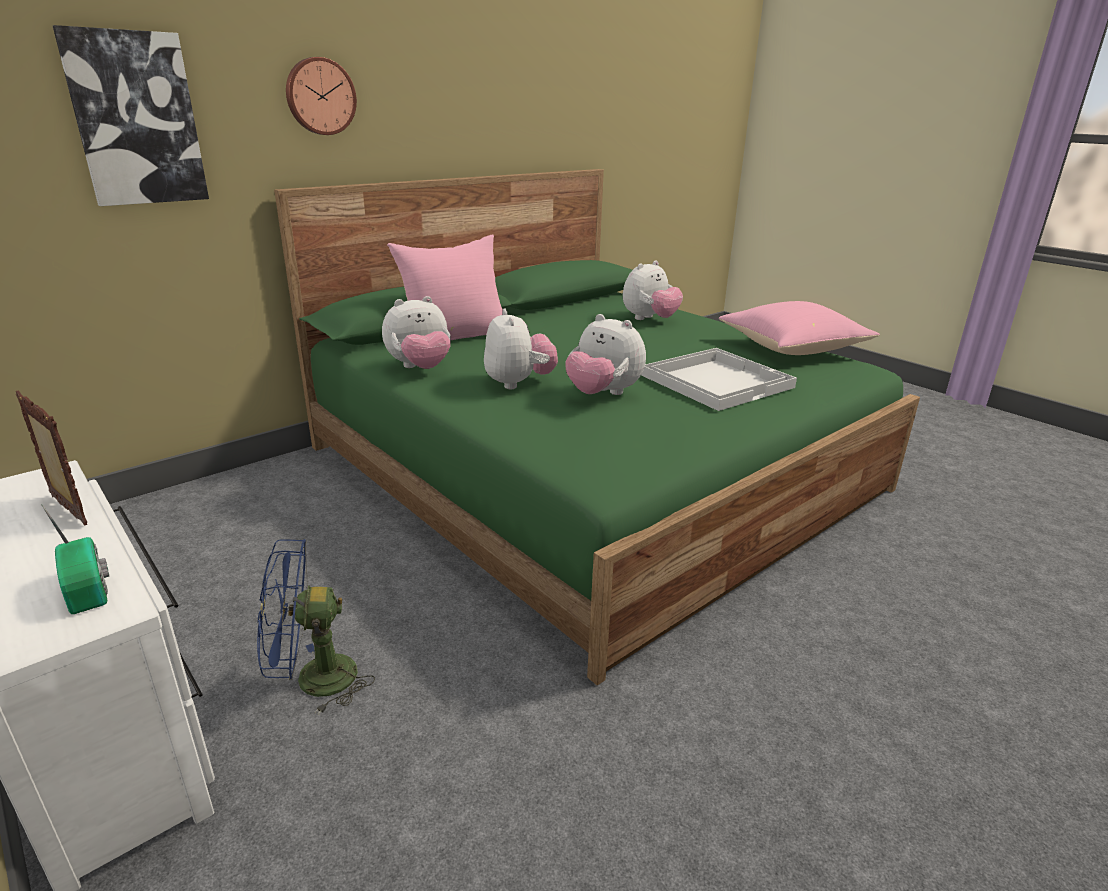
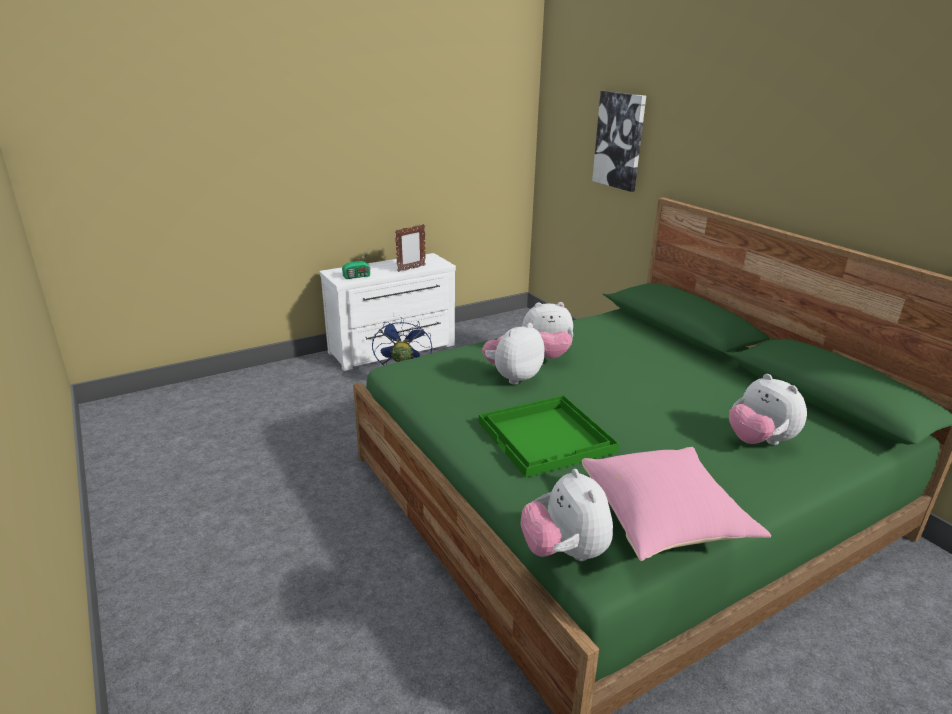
camera: 100 degrees right, 0 degrees up
(320, 96) = (709, 142): wall clock -> none
(420, 368) = (580, 328): plush toy -> plush toy (564, 552)
(455, 336) = (658, 341): pink pillow -> none
(716, 380) = (547, 437): white tray -> green tray

